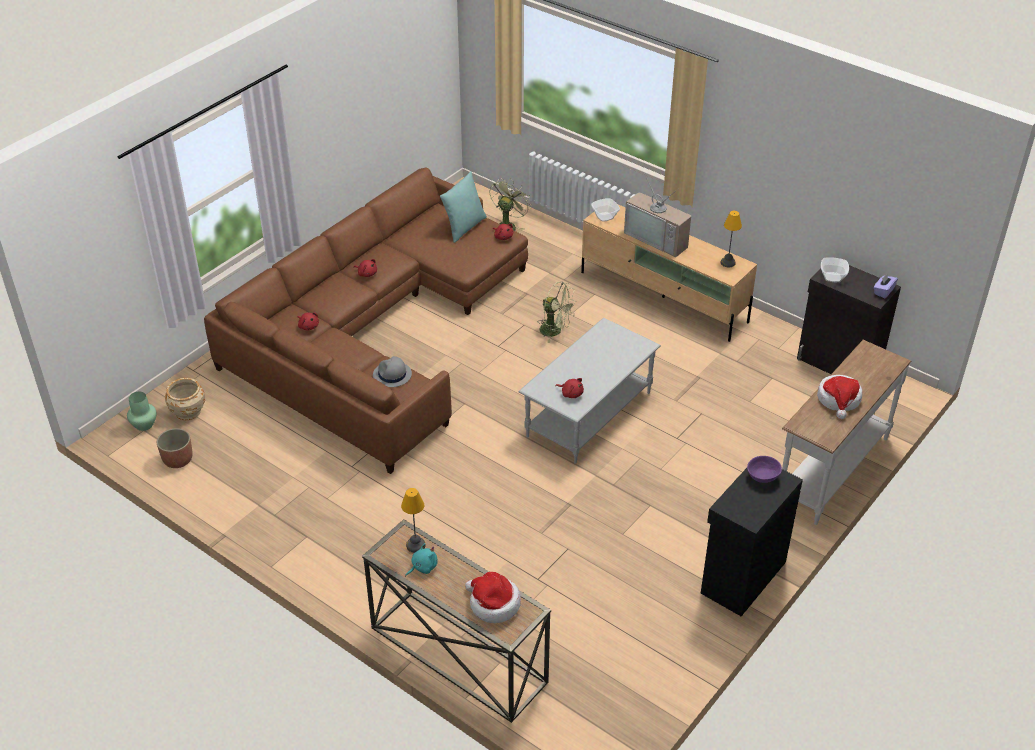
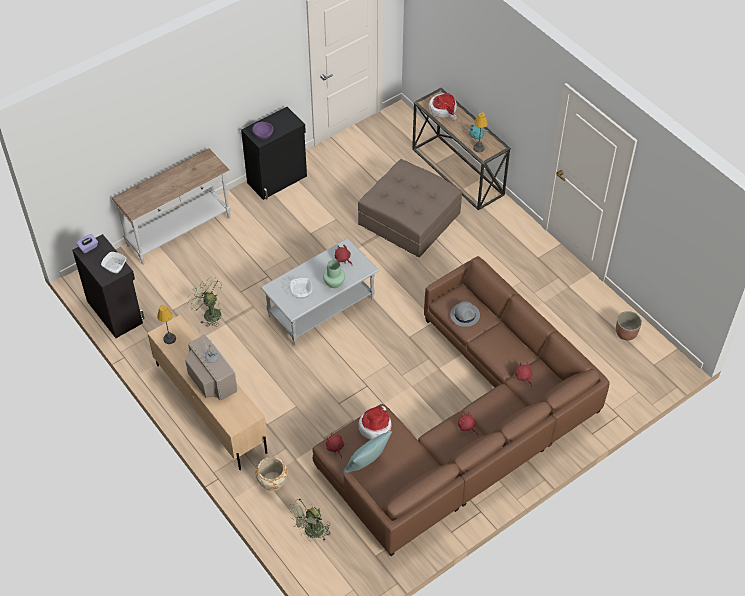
camera: 165 degrees left, 10 degrees up
(144, 424) = (653, 369): green vase -> green vase (334, 283)
(188, 411) = (620, 374): beige planter -> beige planter (272, 482)
(513, 558) = (409, 218): none -> brown ottoman
(555, 331) = (315, 391): green fan -> green fan (209, 313)
(605, 216) = (244, 415): bowl -> bowl (301, 293)
(839, 400) = (181, 179): hat -> hat (375, 426)

